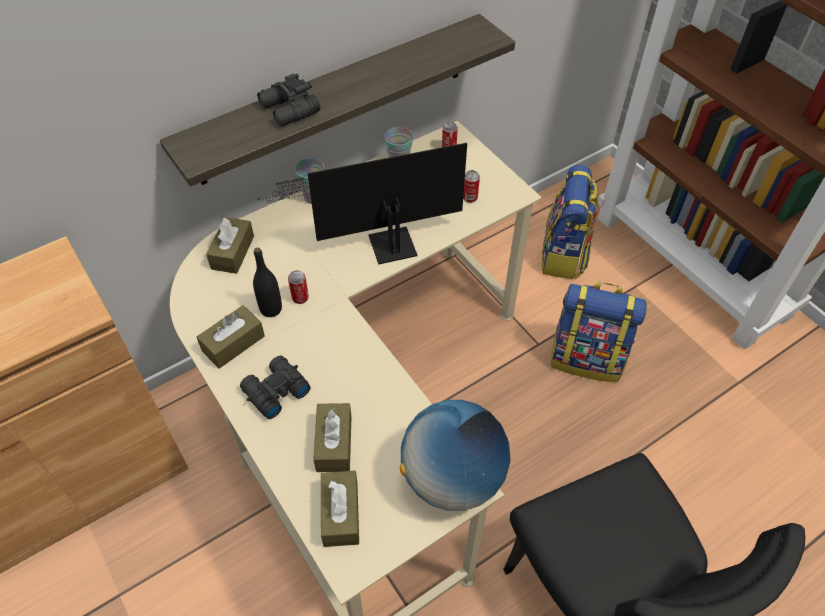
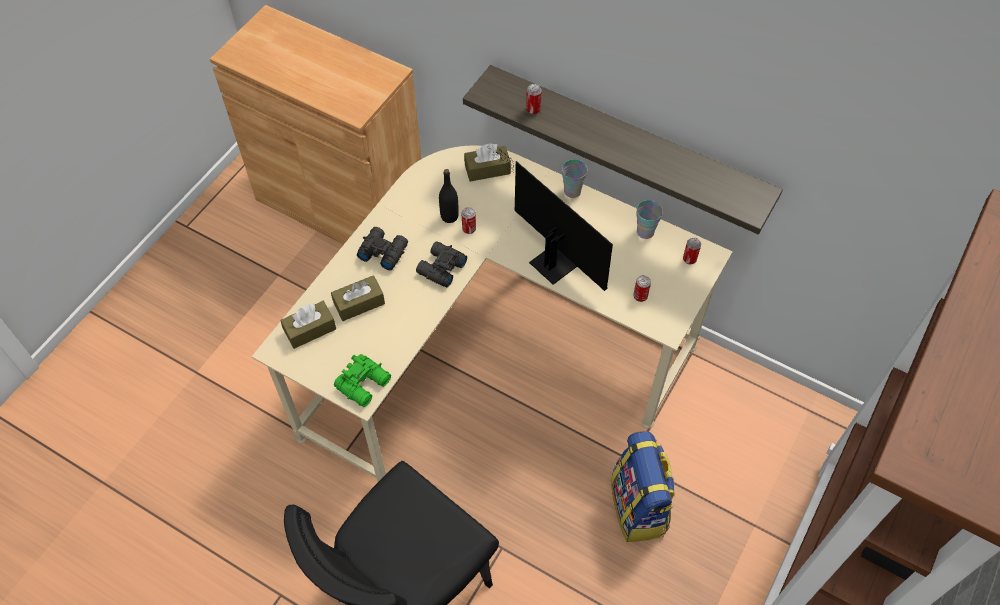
camera: 65 degrees right, 5 degrees up
(233, 343) = (409, 209): brown tissue box -> none
(255, 129) = (533, 109): none -> can
(289, 110) = (565, 119): black binoculars -> black binoculars (440, 268)
(452, 478) = (365, 384): globe -> green binoculars
(564, 255) = (753, 447): backpack -> none

